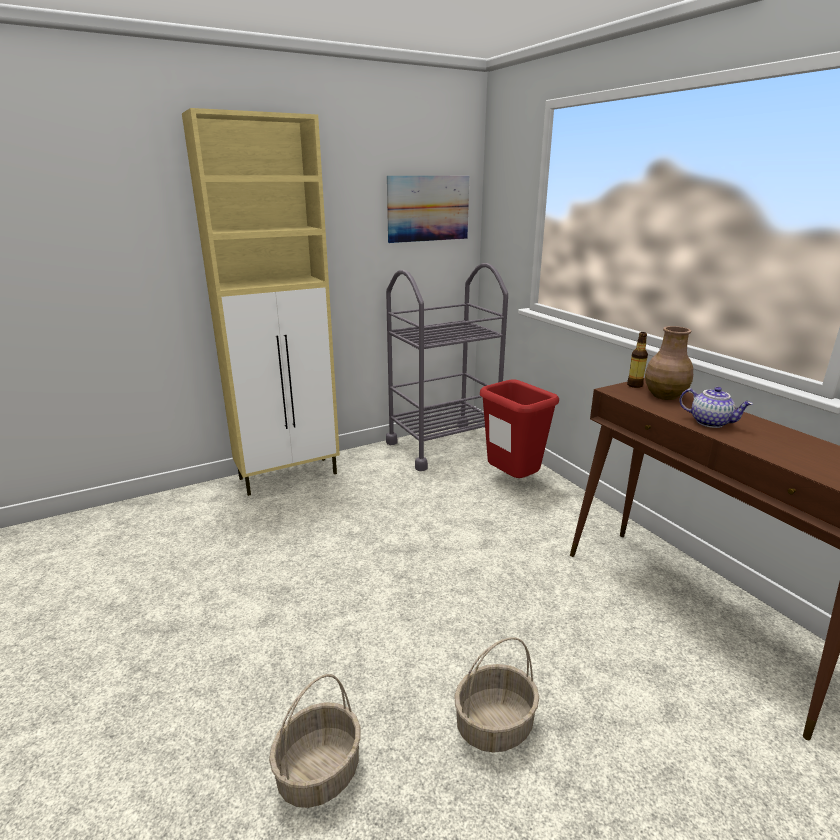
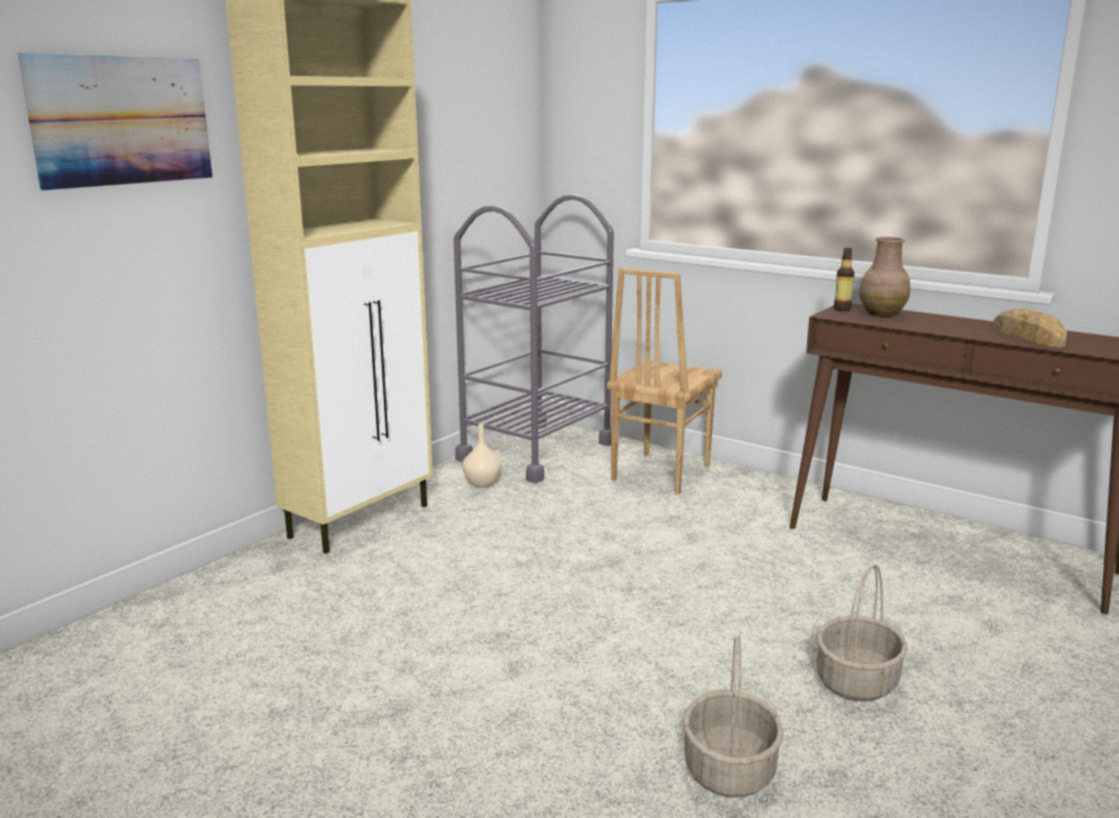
camera: 25 degrees left, 5 degrees down
(386, 464) = (482, 483): none -> beige vase
(428, 208) = (490, 125): picture -> picture (122, 121)
(511, 481) = (659, 473): red trash can -> brown chair
(710, 422) = (950, 328): teapot -> none
(782, 446) = (1028, 336): none -> bread

